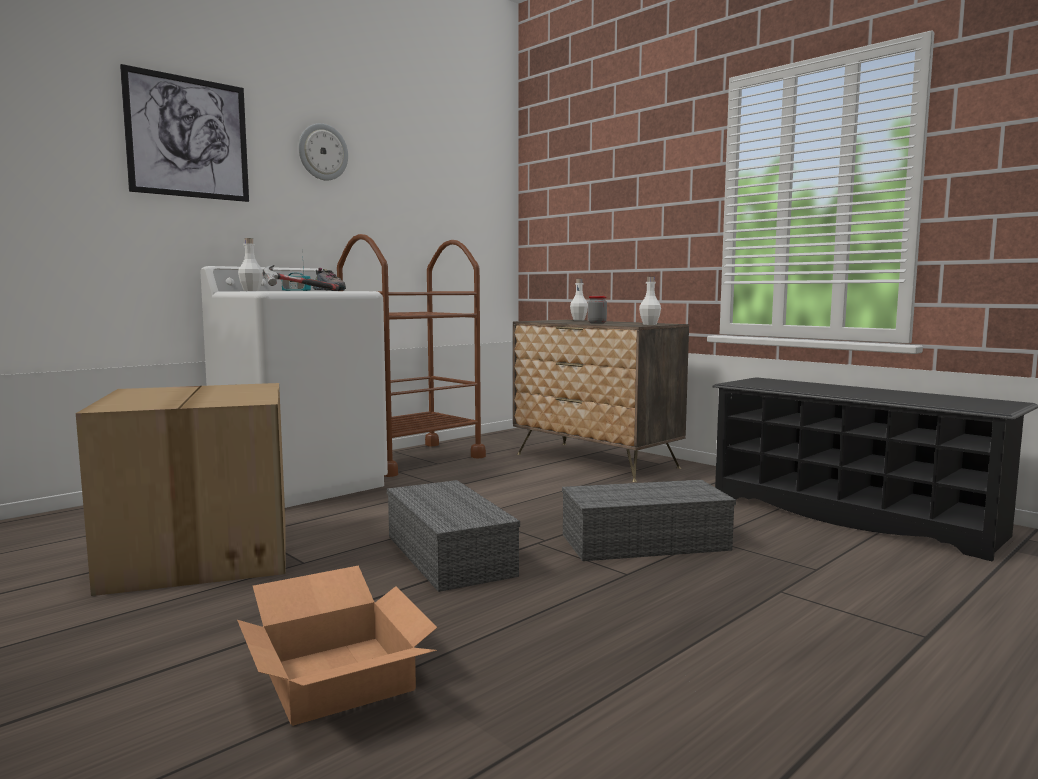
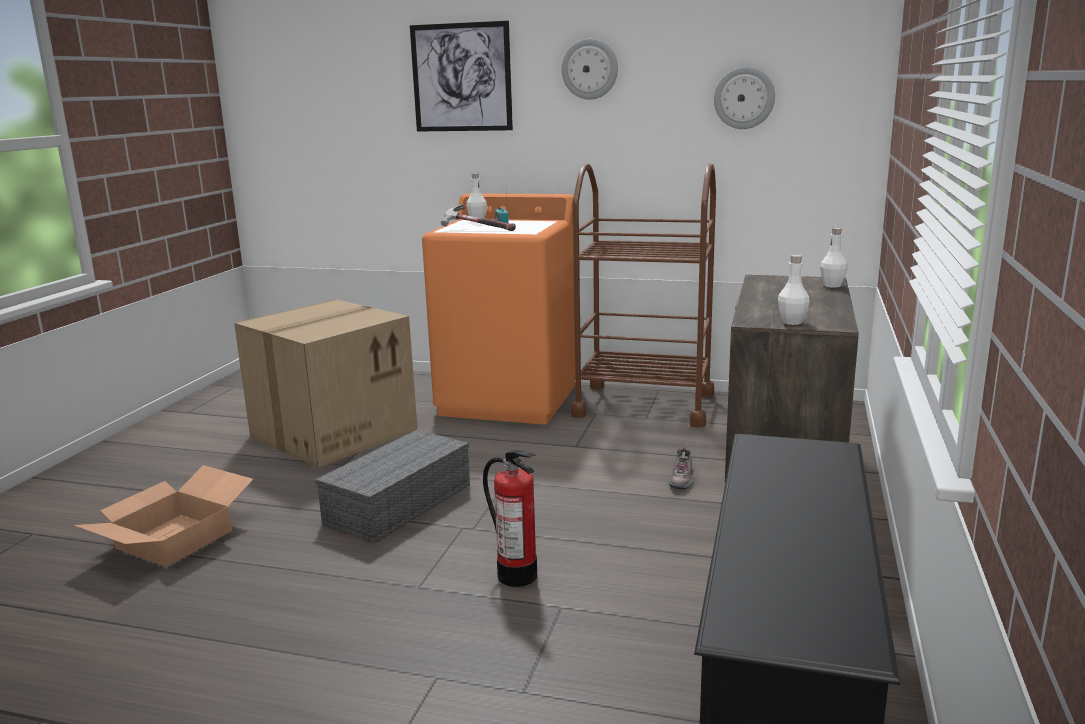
camera: 60 degrees right, 10 degrees up
(301, 484) = (509, 400): white washing machine -> orange washing machine
(330, 291) = (542, 224): shoe -> shoe (682, 480)
(438, 195) = (744, 98): none -> wall clock
(597, 323) = (773, 302): jar -> none
(646, 541) = (517, 575): grey storage box -> fire extinguisher

